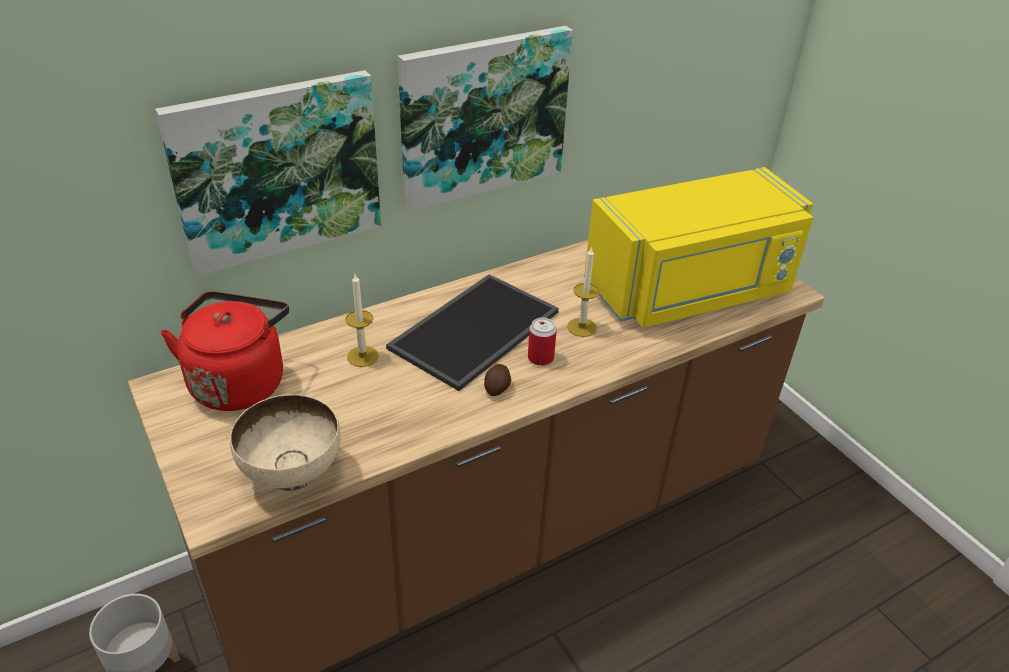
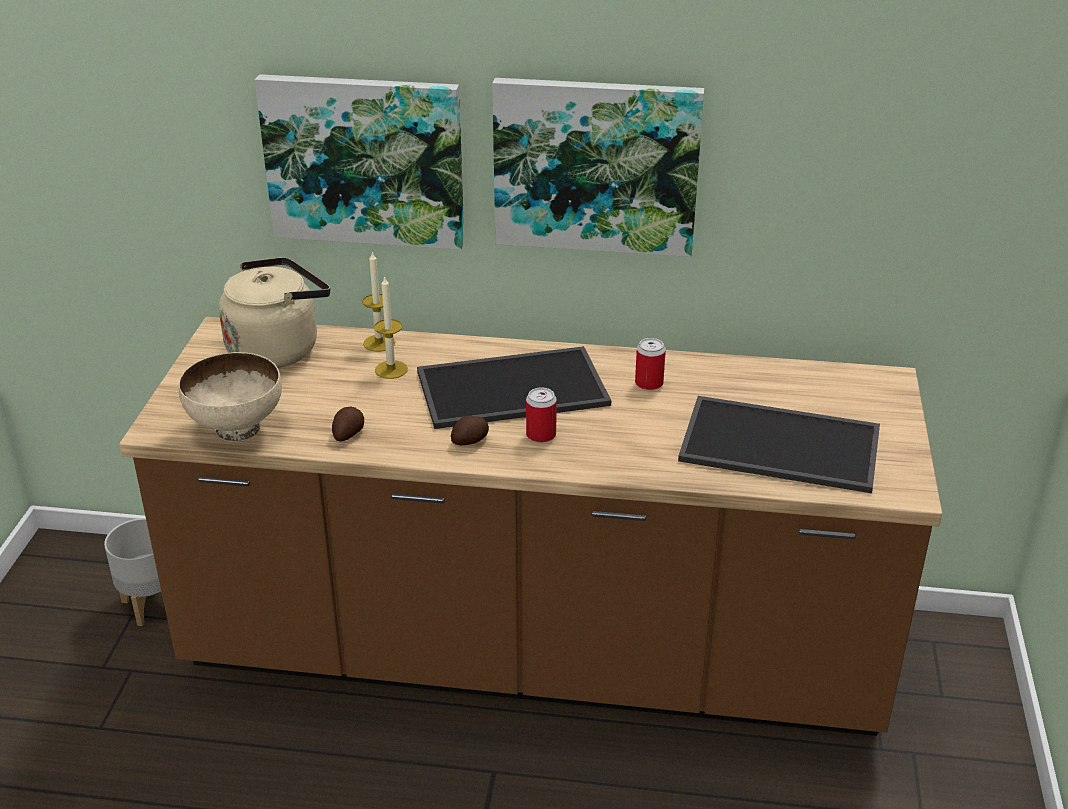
camera: 40 degrees right, 5 degrees down
(239, 381) = (278, 349): red kettle -> beige kettle
(395, 429) = (348, 433): none -> potato
(561, 284) = (649, 383): none -> can
(582, 327) = (616, 427): candle -> candle (379, 343)
(691, 291) = (782, 443): yellow microwave -> tray

